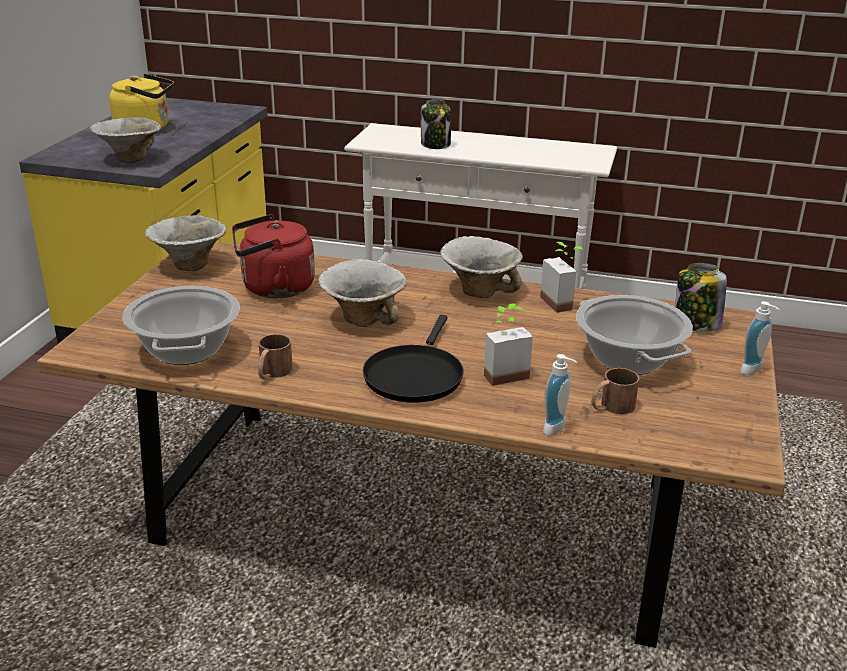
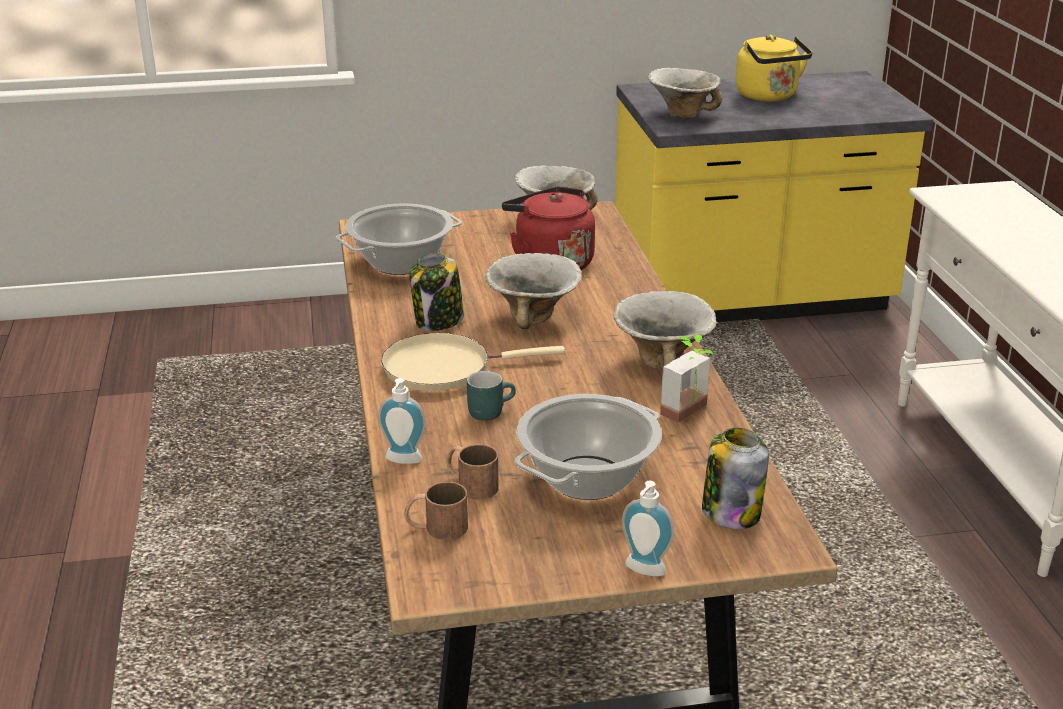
camera: 65 degrees right, 0 degrees up
(272, 373) = (393, 306): brown mug -> brown mug (436, 528)
(414, 375) = (444, 368): black frying pan -> beige frying pan
(436, 144) = (1003, 229): jar -> jar (438, 321)
(502, 373) = (489, 410): potted plant -> turquoise mug

